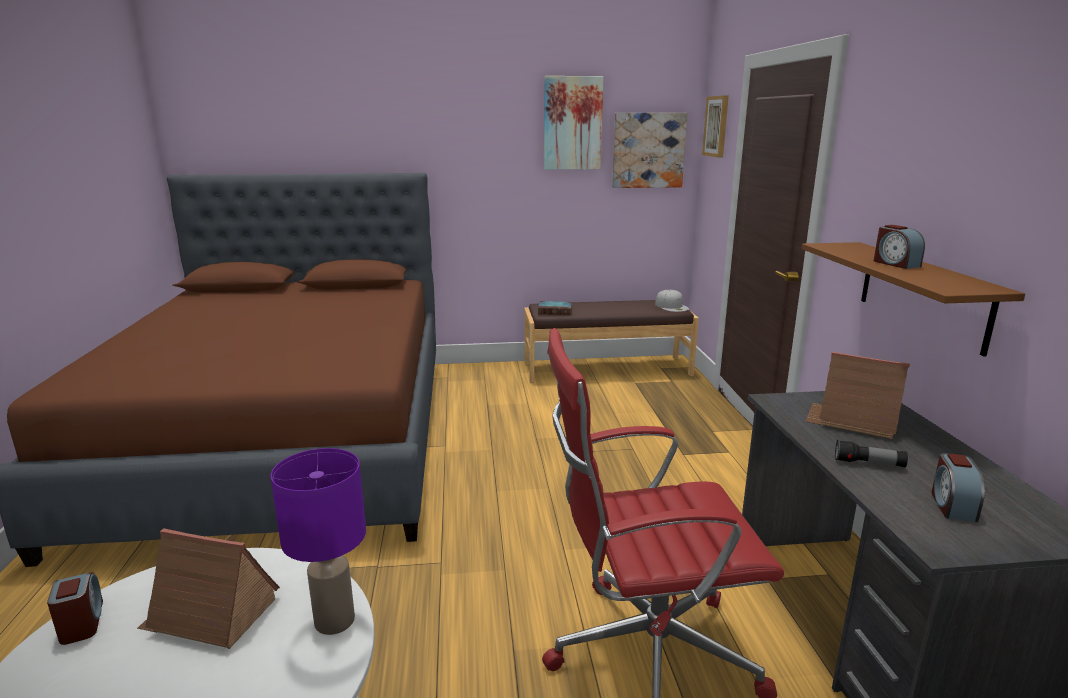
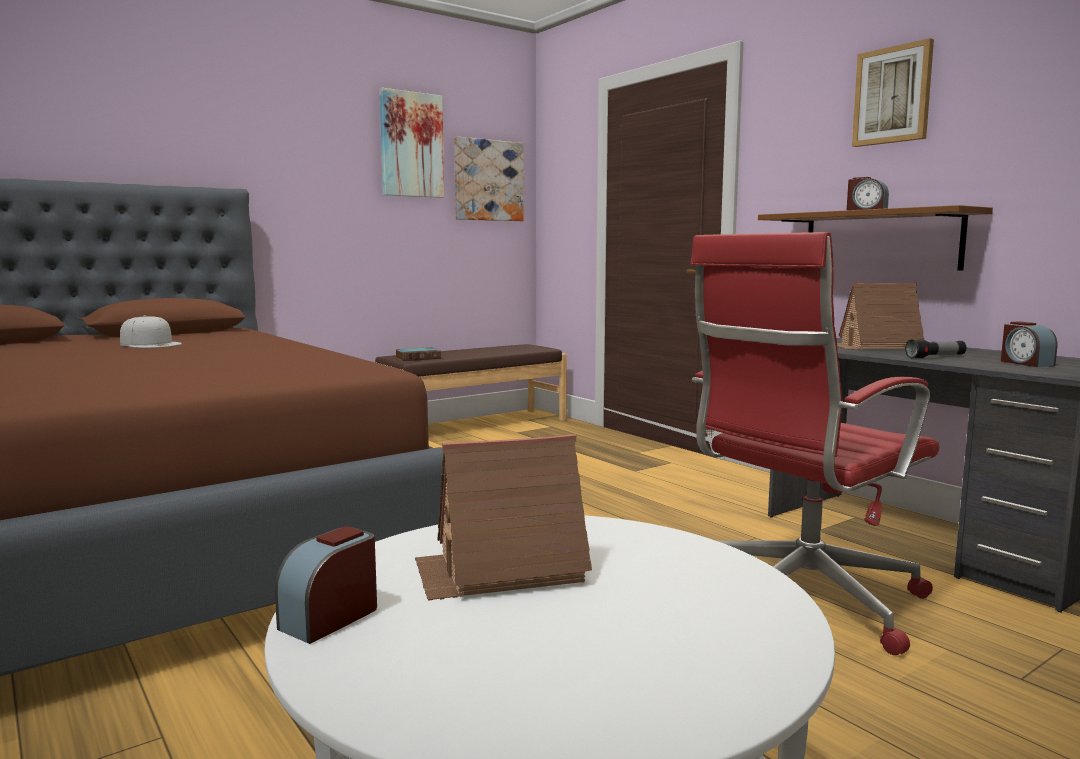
camera: 30 degrees left, 10 degrees down
(82, 623) = (330, 618): alarm clock -> alarm clock turned 90 degrees counterclockwise
(335, 620) = (654, 540): purple table lamp -> none
(672, 306) = (533, 347): white cap -> white cap (151, 344)
(716, 126) = (561, 154): picture -> picture (892, 95)

